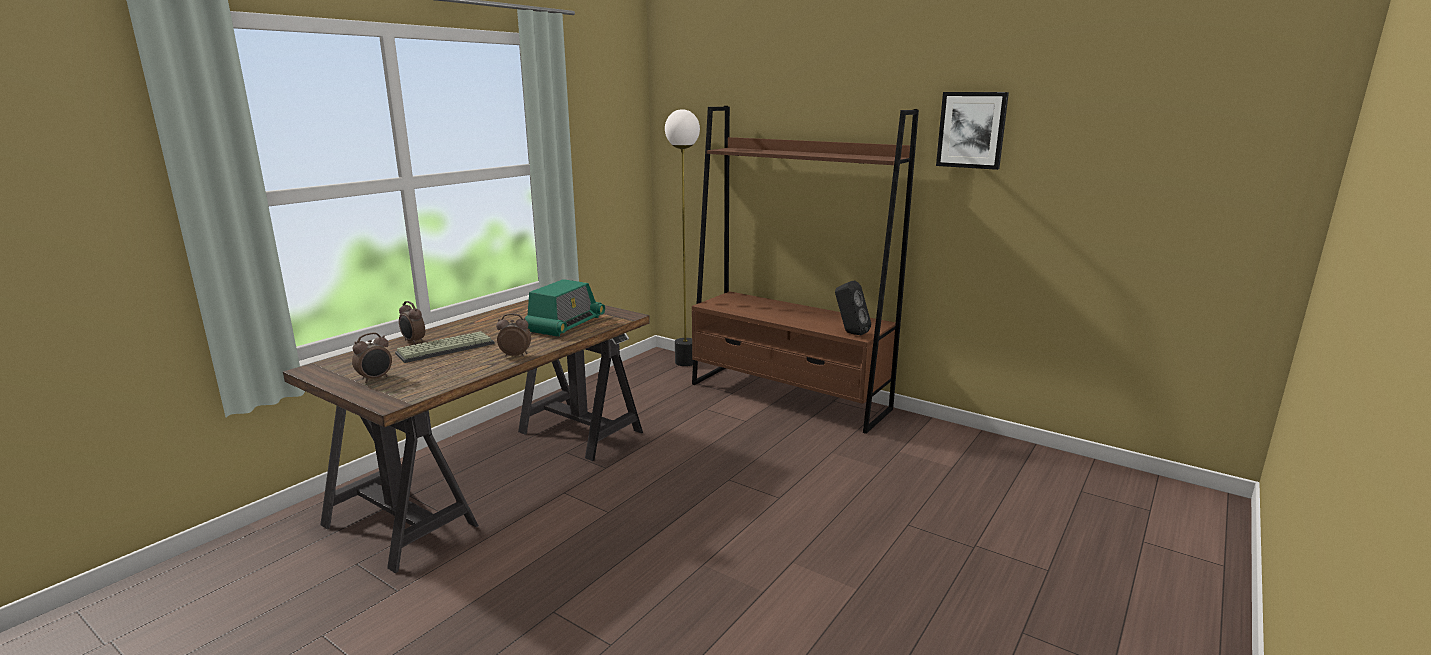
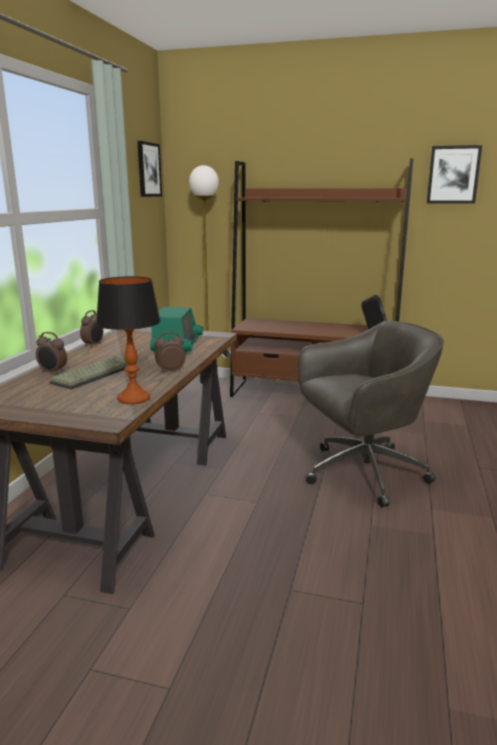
camera: 20 degrees left, 0 degrees up
(375, 379) = (62, 405): alarm clock -> alarm clock (93, 345)
(442, 381) = (134, 398): none -> table lamp
(621, 114) = (148, 170): none -> picture
(752, 503) = (361, 473): none -> grey office chair

